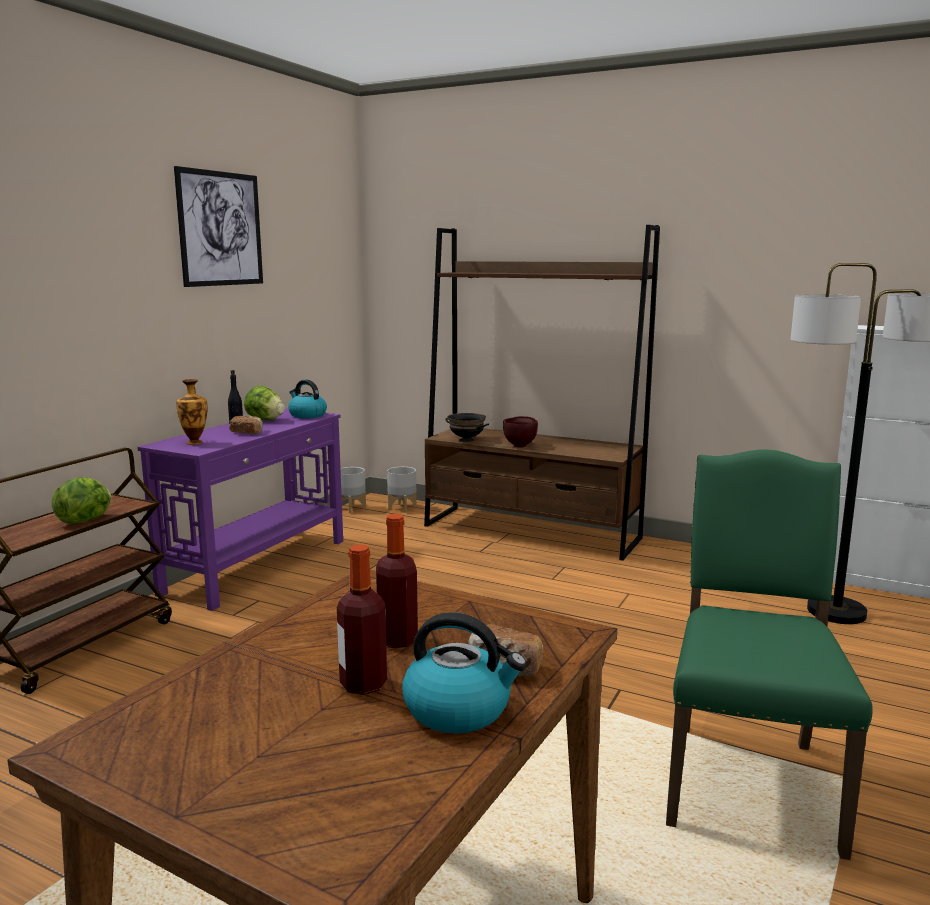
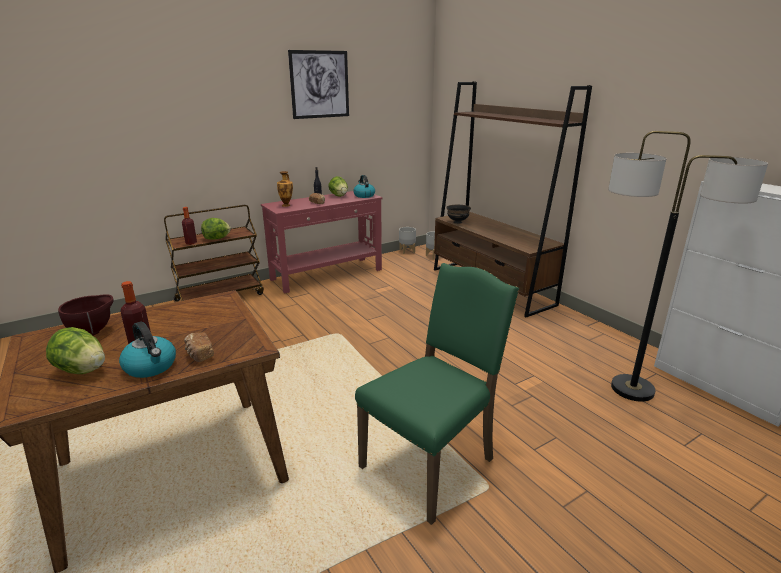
camera: 30 degrees right, 10 degrees up
(258, 566) = (327, 275): purple console table -> red console table
(332, 758) = (82, 370): none -> lettuce
(397, 640) = (186, 329): bottle -> bottle (191, 243)
(520, 445) = (483, 231): brown bowl -> brown bowl (94, 332)

